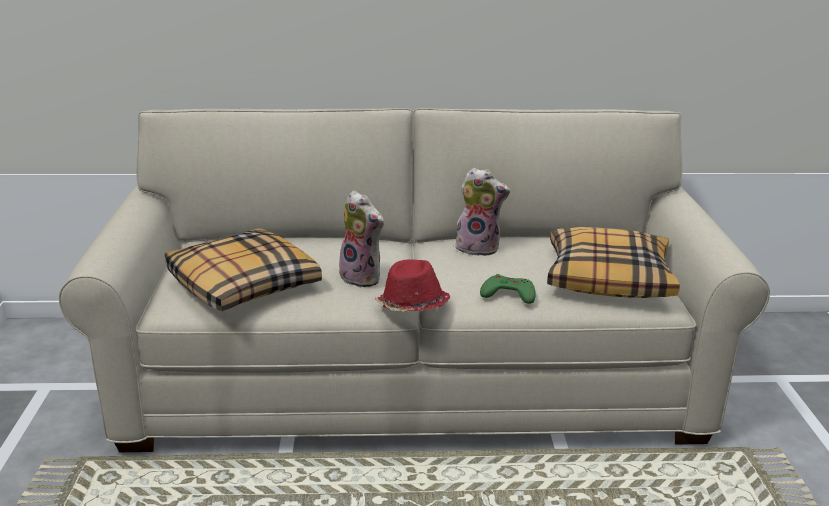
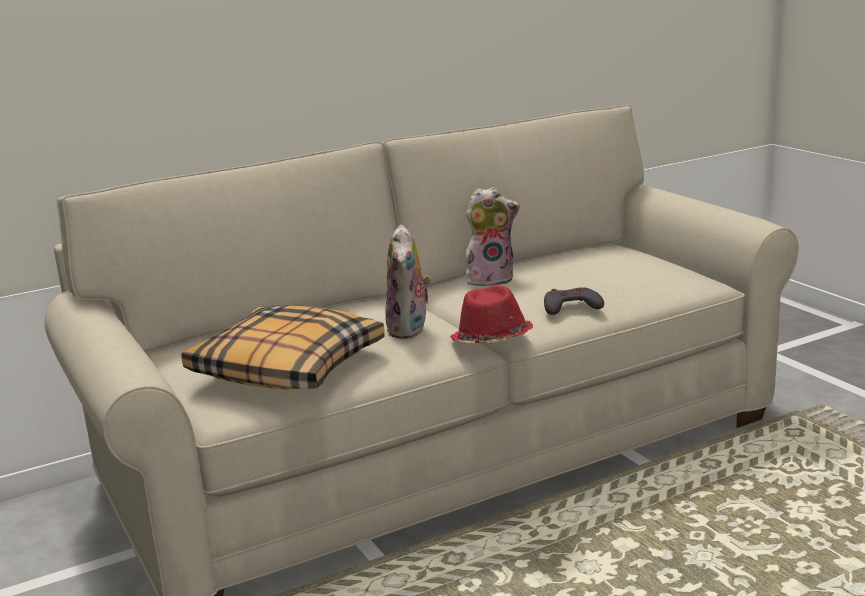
camera: 25 degrees left, 5 degrees down
(363, 278) = (410, 330): plush toy -> plush toy turned 75 degrees clockwise
(508, 294) = (571, 307): green game controller -> grey game controller
(608, 277) = (640, 273): pillow -> none

